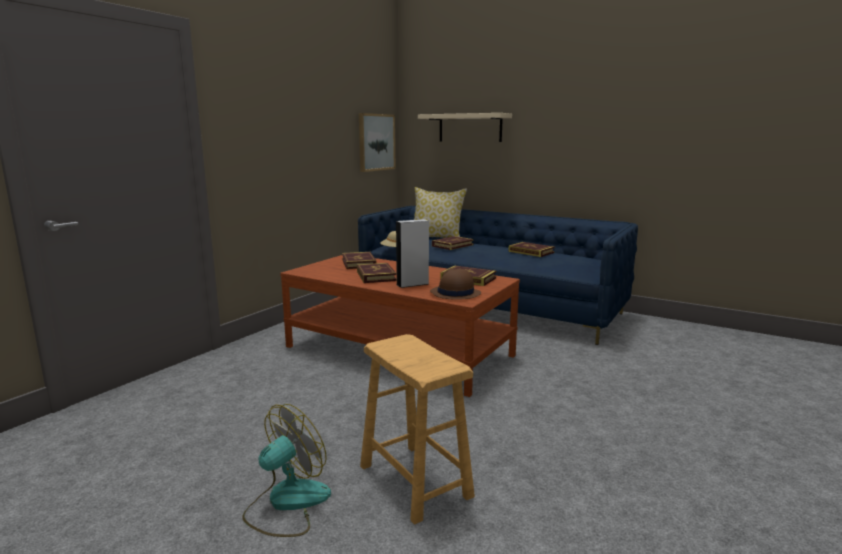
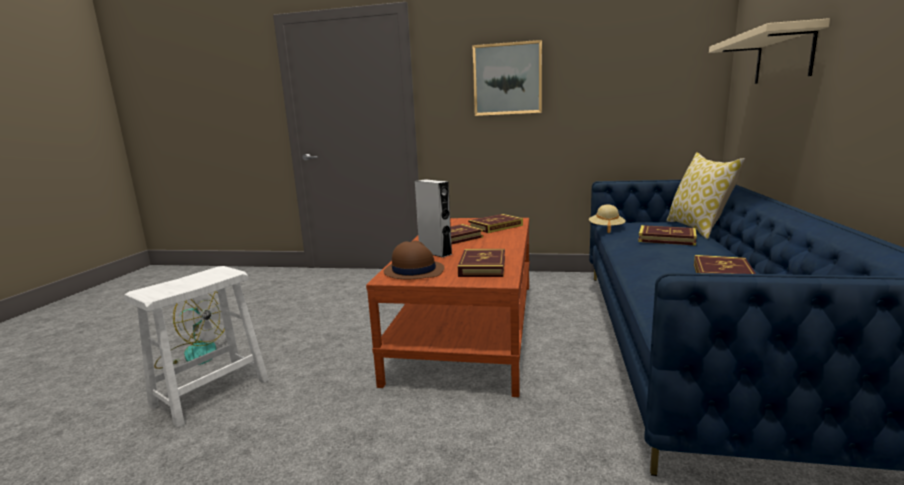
camera: 70 degrees right, 0 degrees up
(376, 142) = (668, 92): picture -> picture (507, 79)
(414, 481) = (210, 393): brown stool -> white stool

